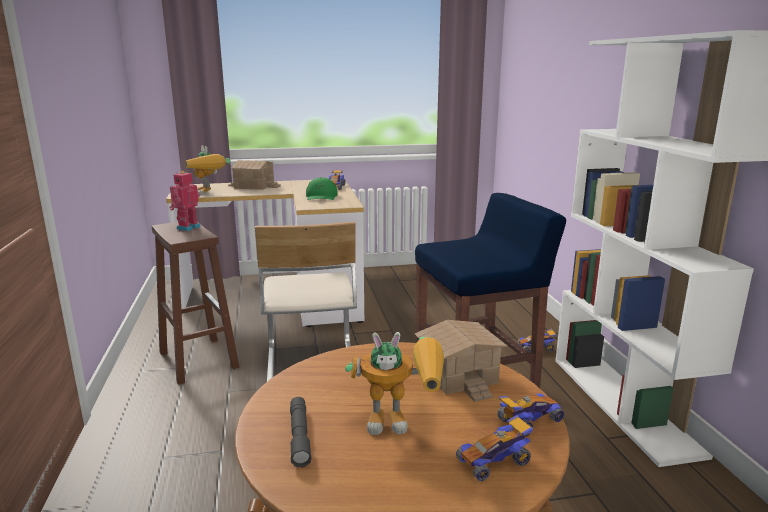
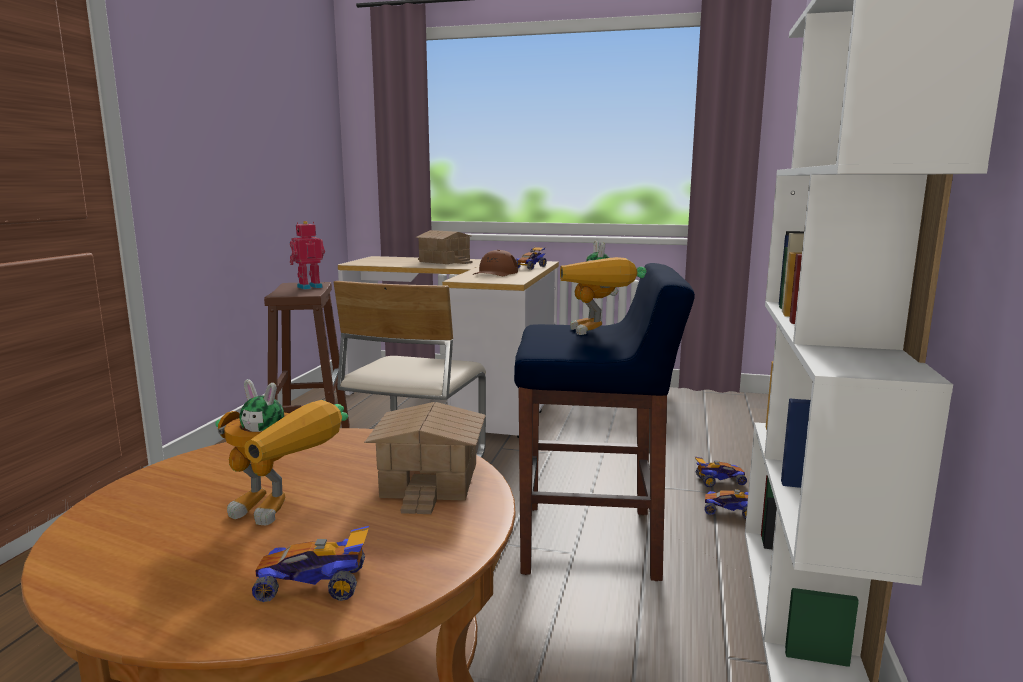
camera: 25 degrees right, 5 degrees down
(209, 194) = (384, 264): toy robot -> toy robot (597, 334)
(299, 436) = (158, 500): grey flashlight -> none
(321, 196) = (495, 273): green cap -> brown cap
(528, 421) = (433, 553): toy car -> toy car (719, 481)

